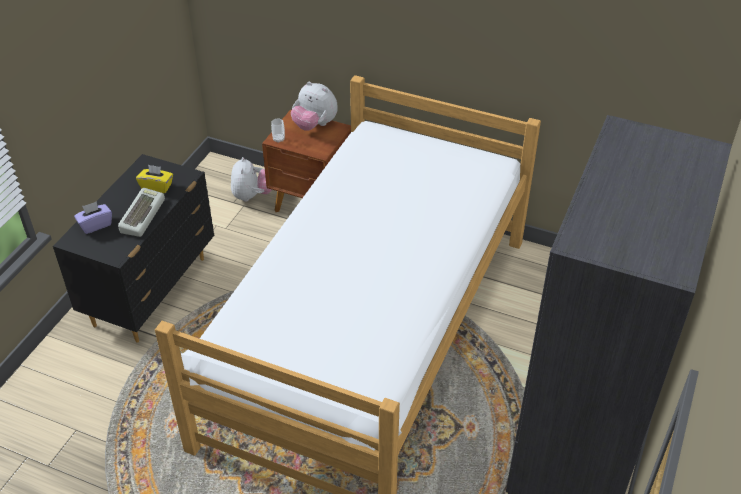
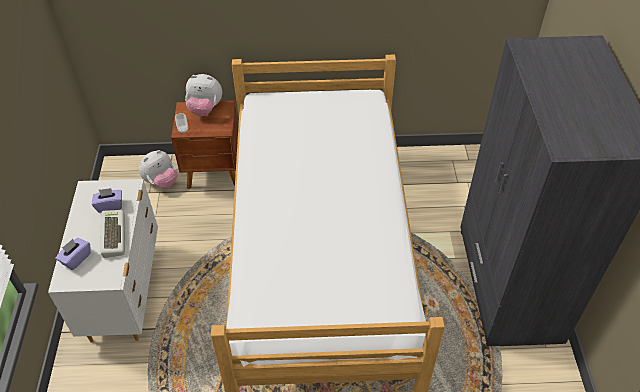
camera: 25 degrees left, 5 degrees up
(152, 291) = (125, 292): black dresser -> white dresser
(157, 187) = (110, 205): yellow tissue box -> purple tissue box
(252, 196) = (161, 182): plush toy -> plush toy turned 75 degrees clockwise

